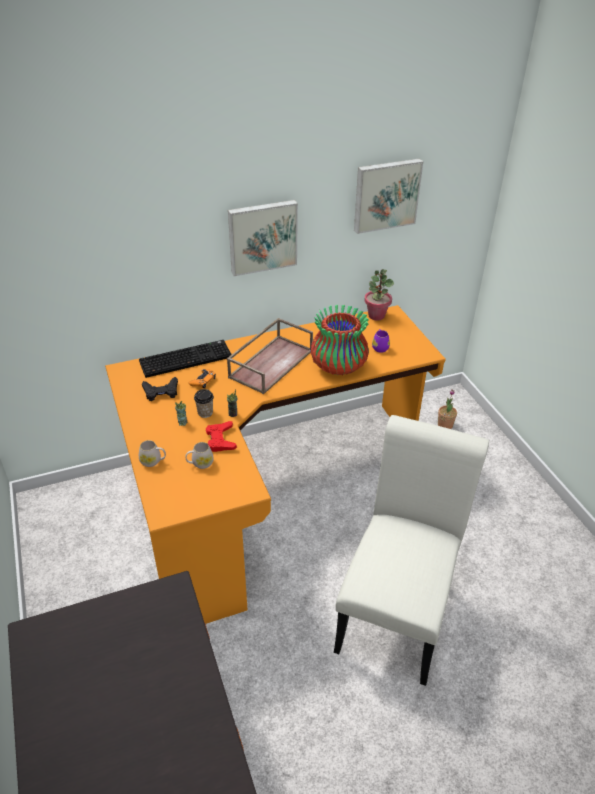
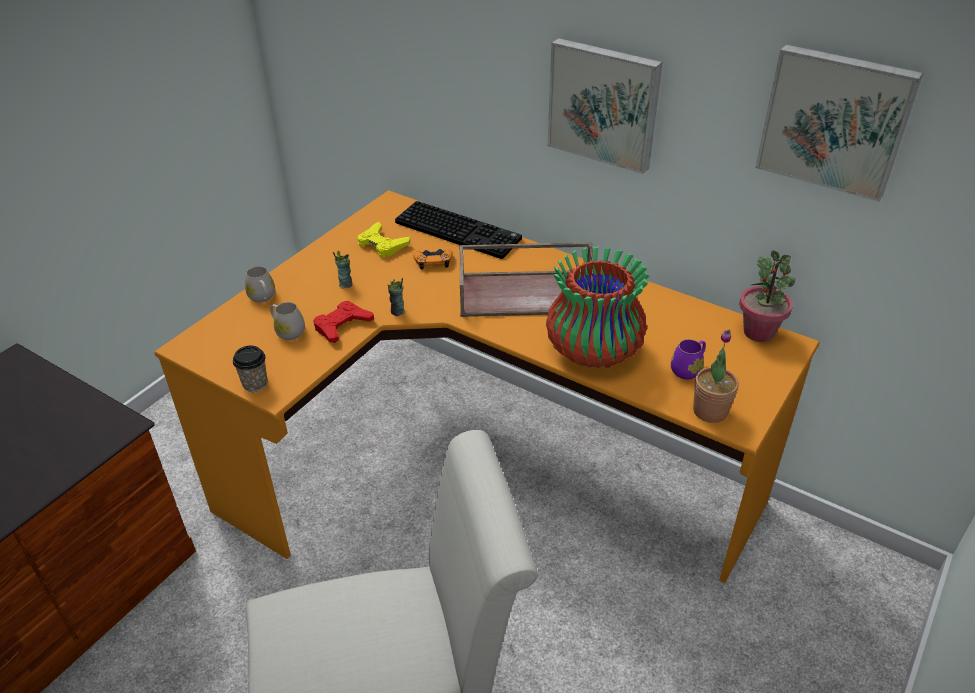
camera: 55 degrees right, 0 degrees up
(161, 392) = (382, 244): black game controller -> yellow game controller
(205, 413) = (378, 291): cup -> cup (255, 384)
(445, 425) = (817, 599): potted plant -> potted plant (710, 411)

